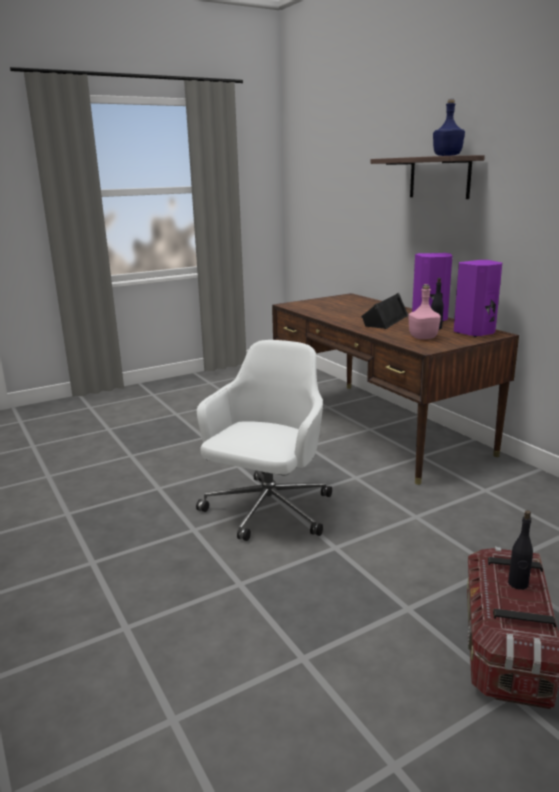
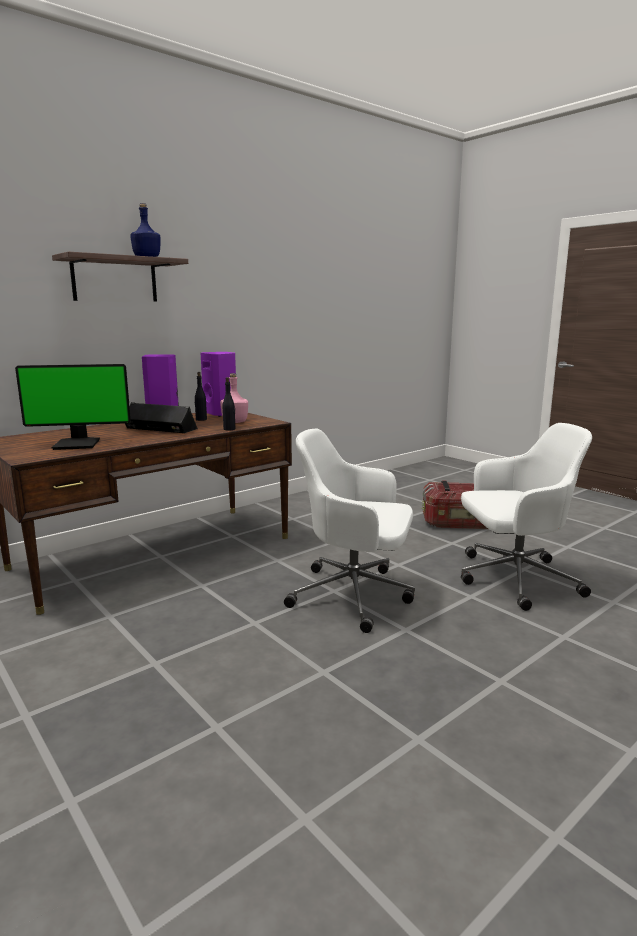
camera: 100 degrees left, 5 degrees down
(273, 635) = (513, 579): none -> white office chair
(328, 309) = (78, 444): none -> monitor
(518, 584) = (459, 488): black bottle -> black bottle (229, 429)

